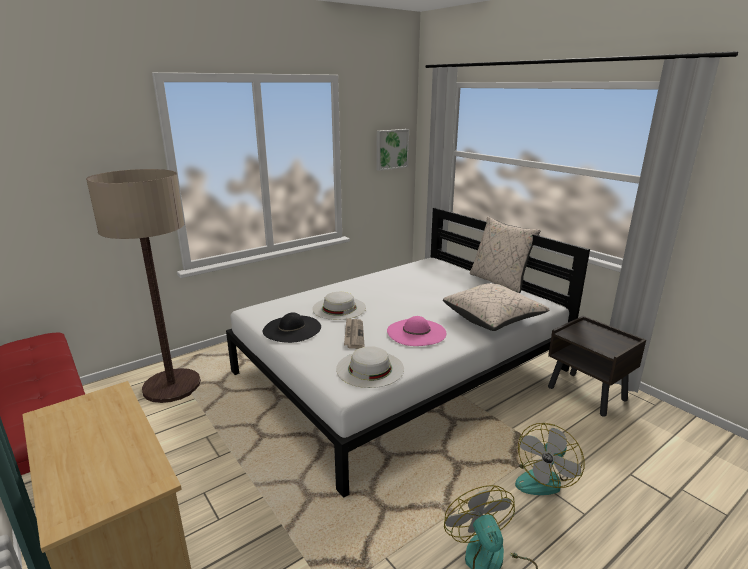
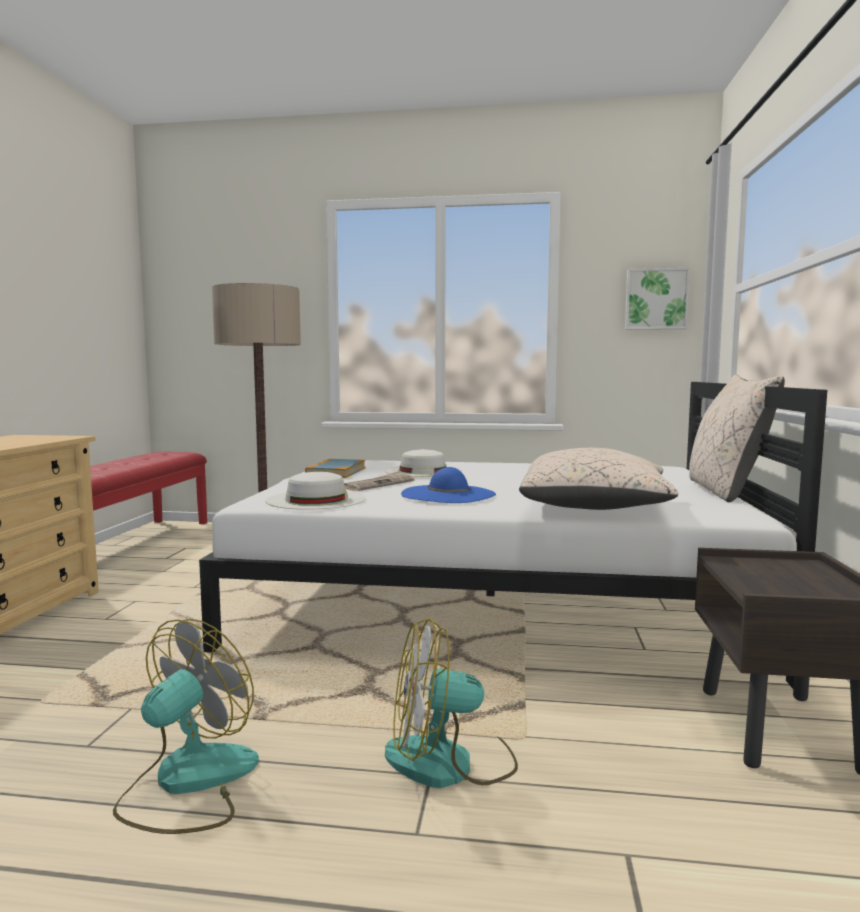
camera: 45 degrees right, 15 degrees down
(292, 329) = (336, 472): black hat -> book
(416, 332) = (448, 494): pink hat -> blue hat

